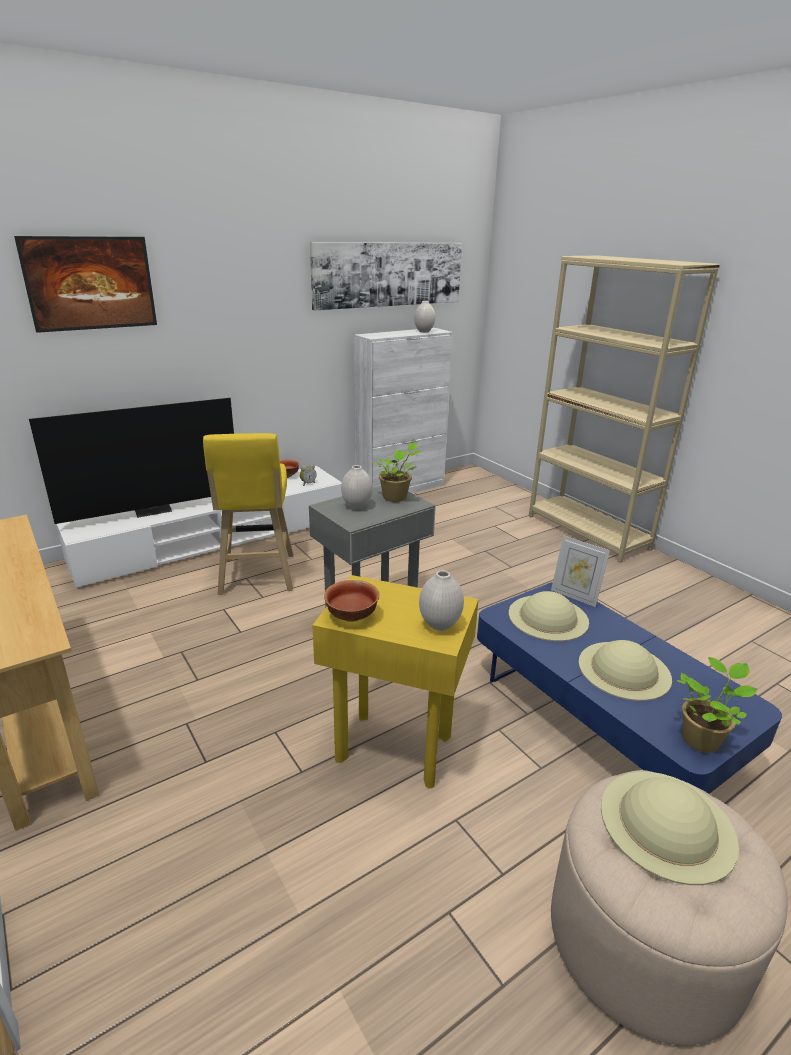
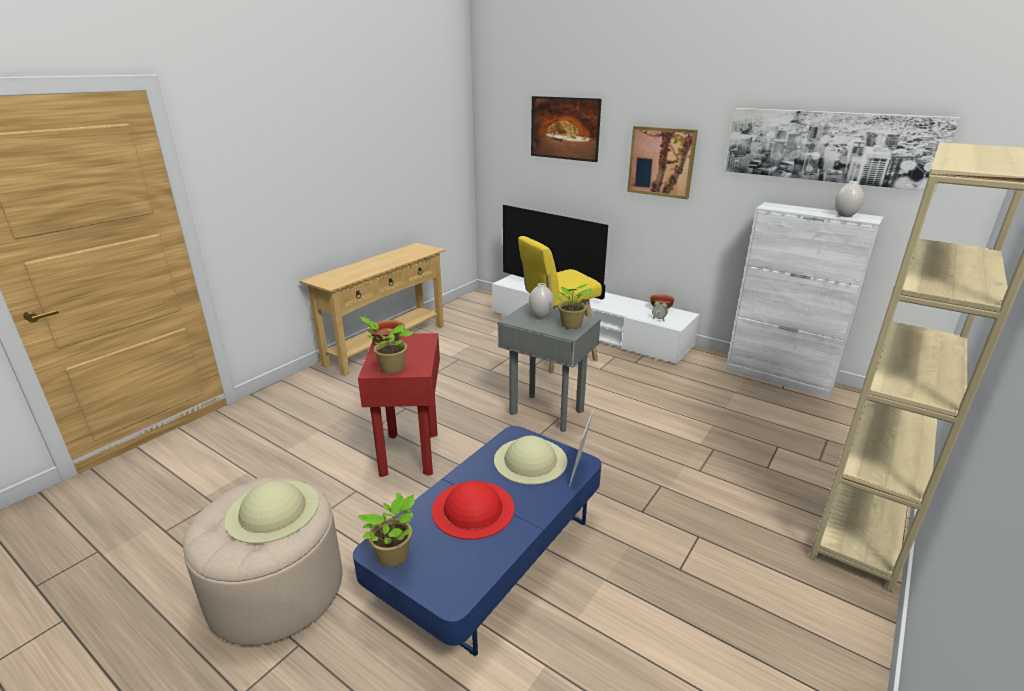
camera: 70 degrees right, 0 degrees up
(242, 311) = (661, 162): none -> picture
(394, 746) = (410, 453): yellow side table -> red side table
(440, 625) = (390, 368): white vase -> potted plant
(624, 670) = (473, 508): beige hat -> red hat

